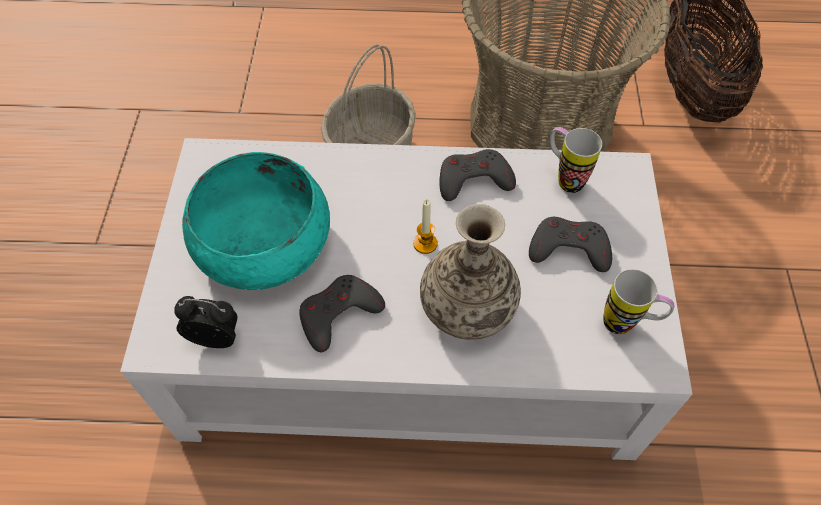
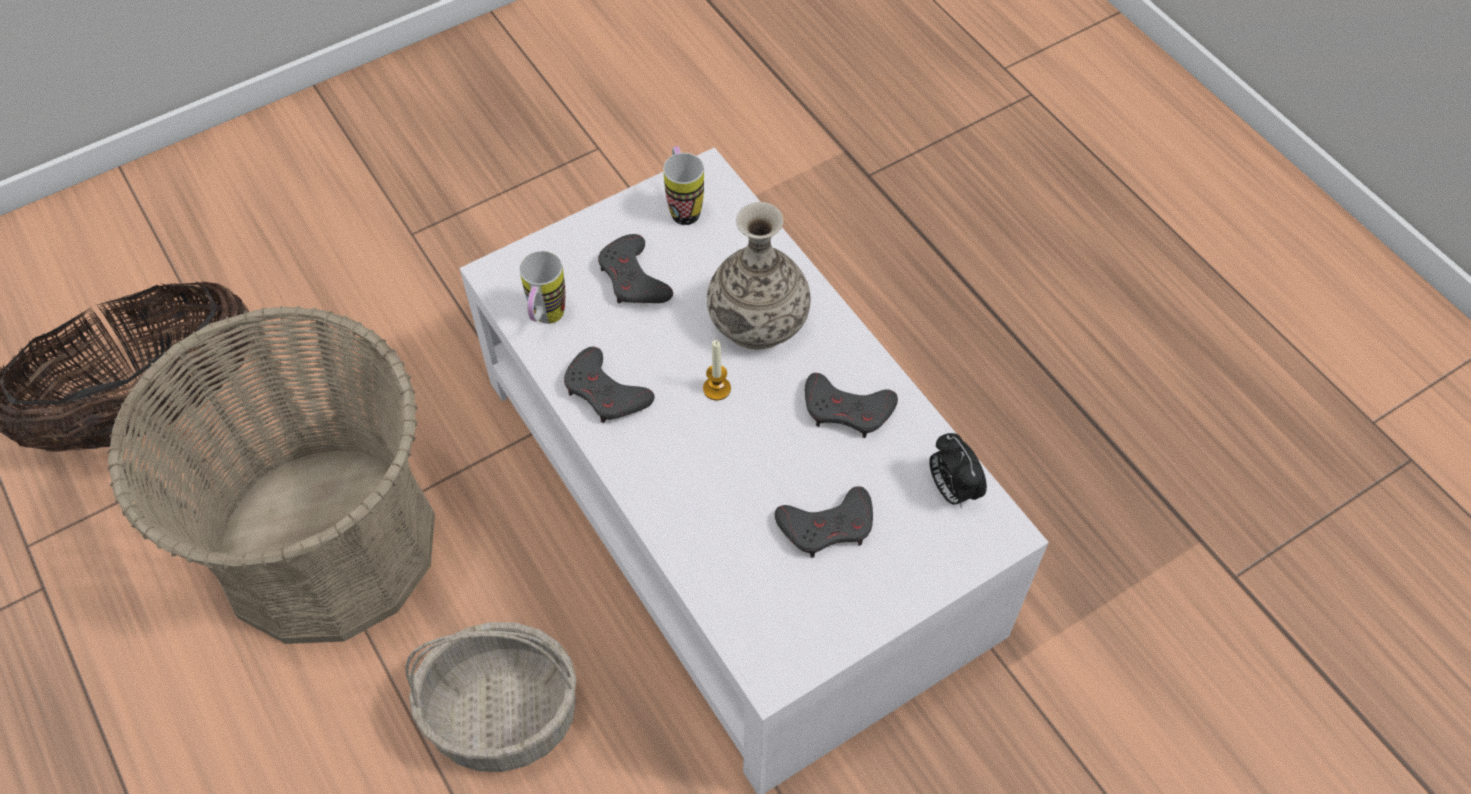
camera: 125 degrees left, 0 degrees up
(263, 242) = (827, 526): turquoise bowl -> grey game controller

